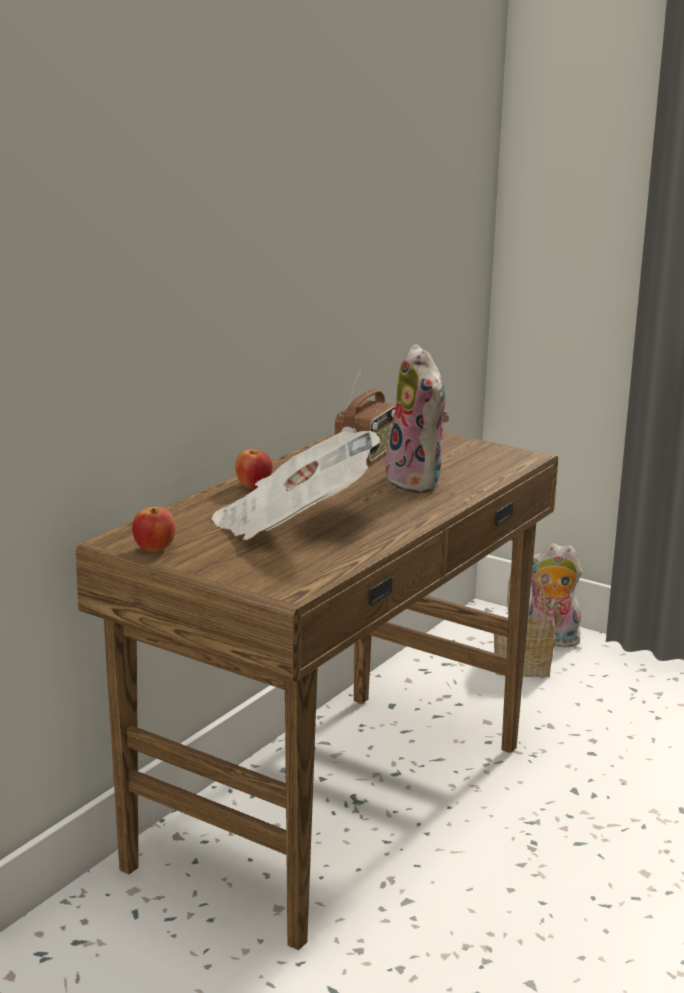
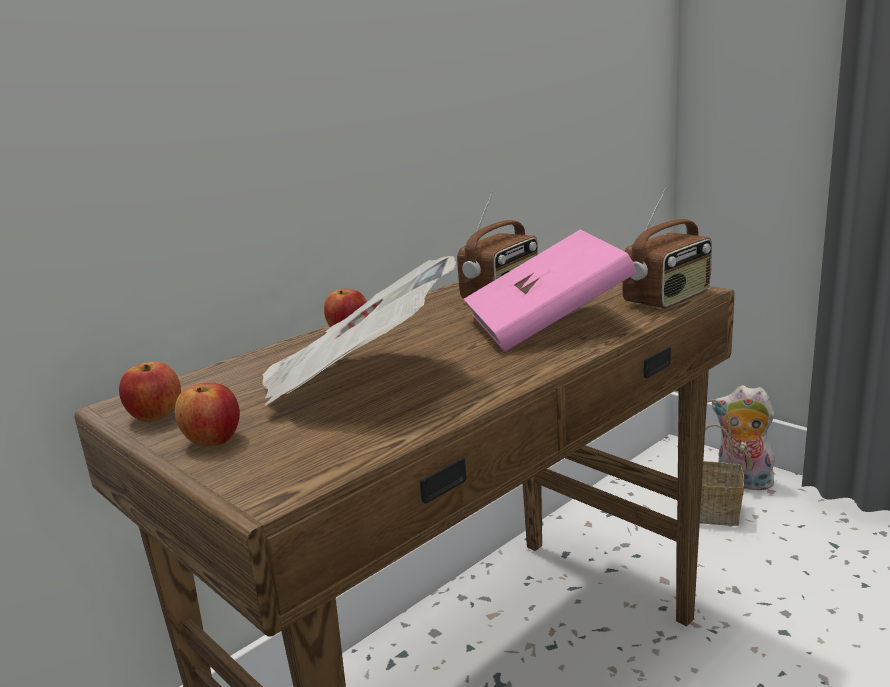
camera: 15 degrees right, 0 degrees up
(219, 564) = (213, 441): none -> apple
(418, 483) = (546, 325): plush toy -> pink book
(508, 462) = (668, 299): none -> radio

